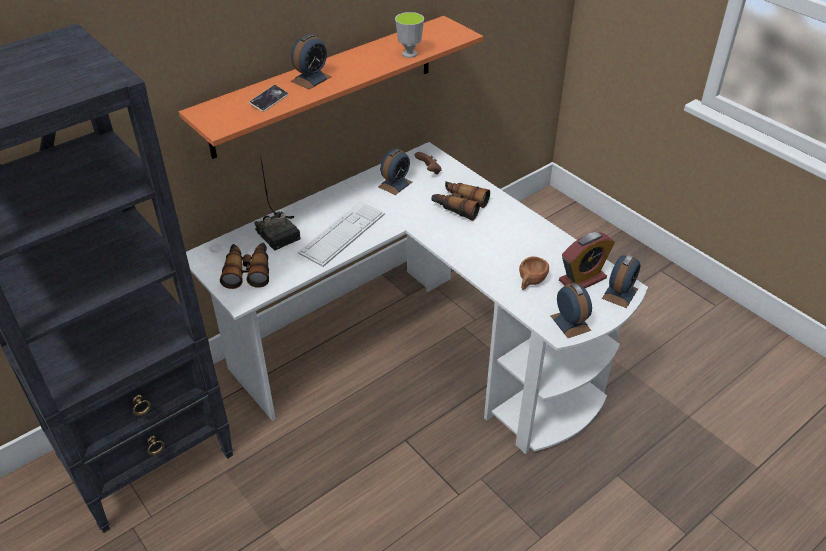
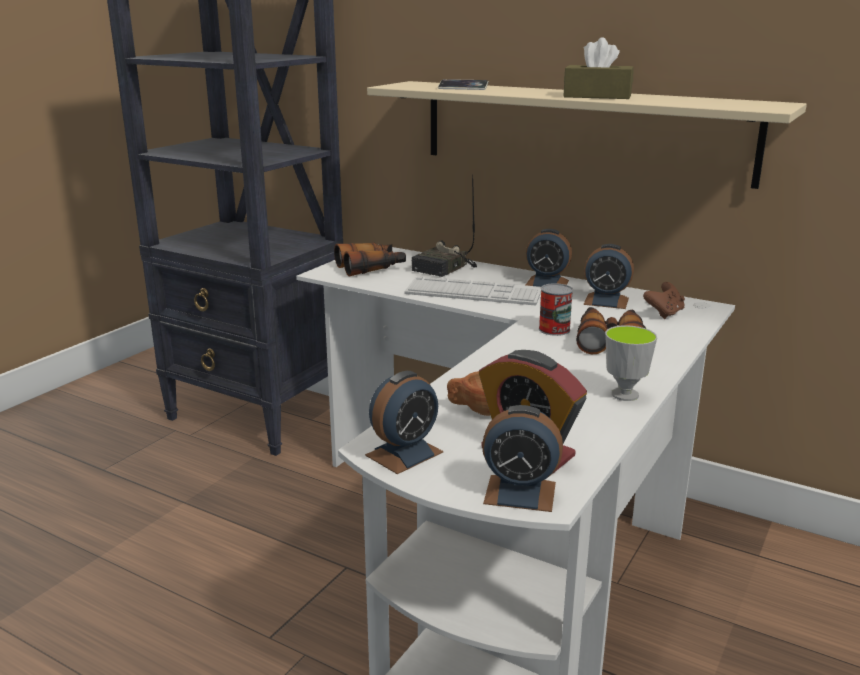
camera: 70 degrees right, 20 degrees down
(311, 79) = (530, 91): alarm clock -> alarm clock (547, 283)
(325, 86) = (581, 131): orange shelf -> beige shelf
(365, 65) = (597, 96): none -> brown tissue box
(409, 54) = (659, 101): cup -> cup (625, 395)
(430, 220) = (554, 329): none -> can

